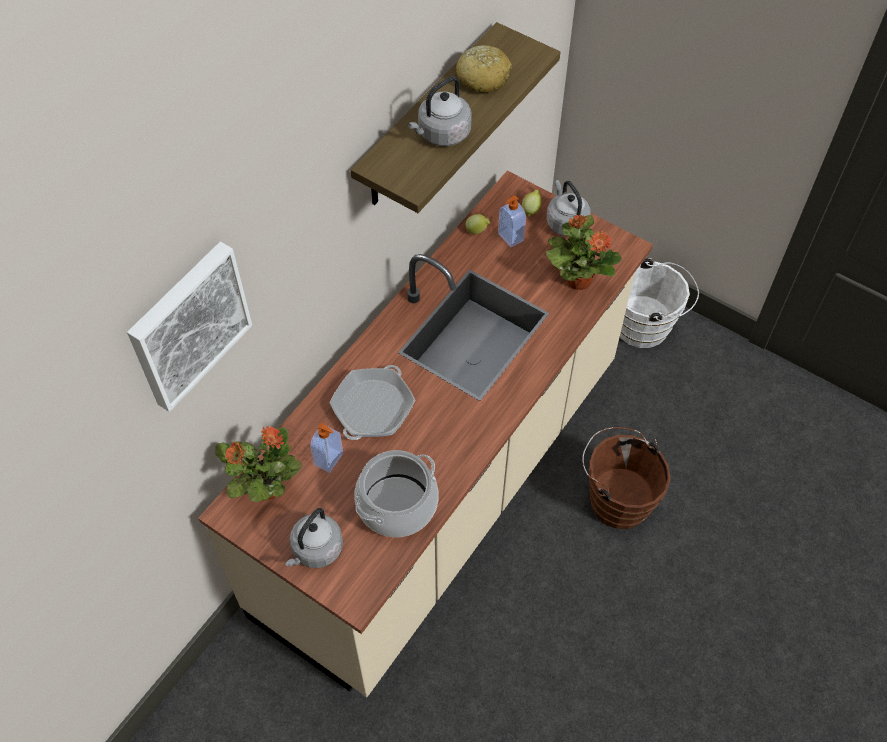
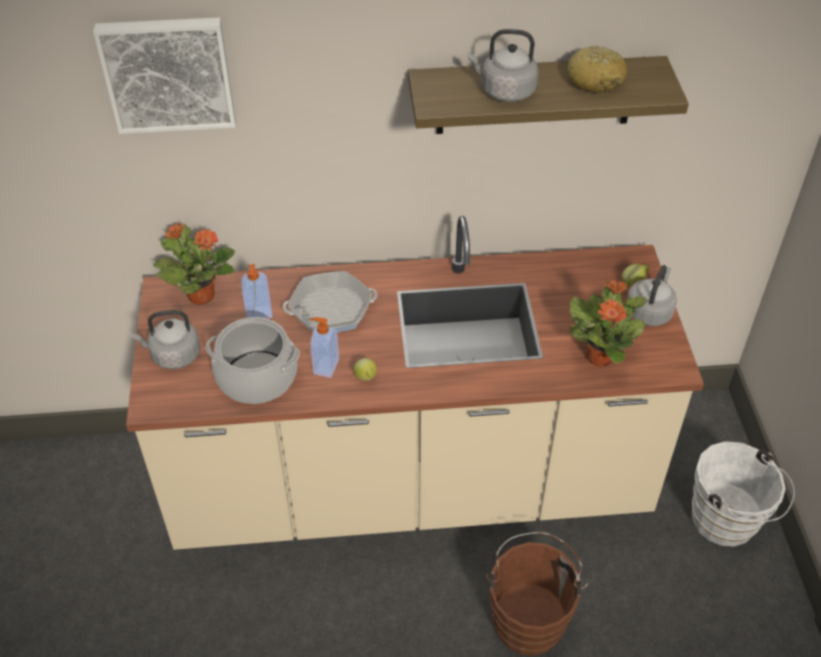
camera: 50 degrees right, 10 degrees down
(477, 231) = (568, 264): lemon -> lemon (366, 378)
(510, 237) = (587, 287): soap dispenser -> soap dispenser (325, 366)

